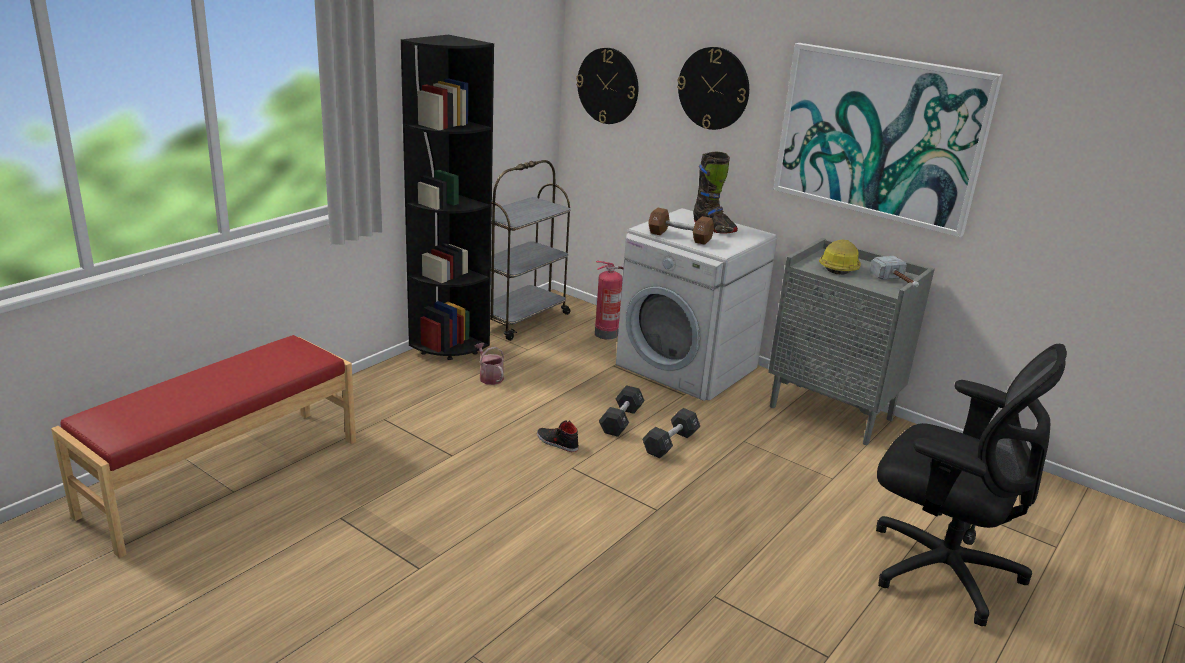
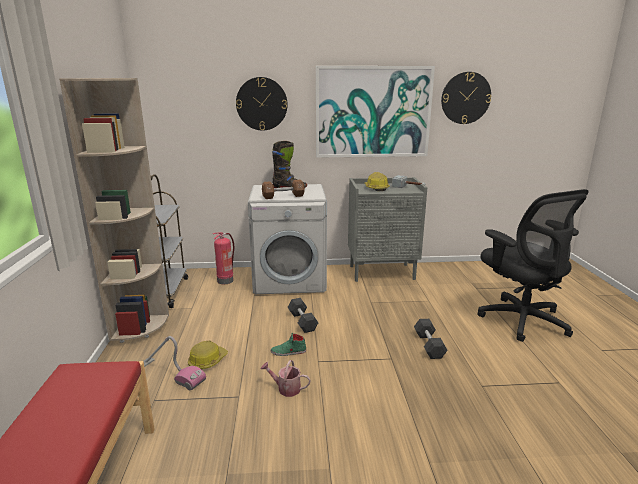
camera: 40 degrees left, 5 degrees down
(424, 404) = (170, 374): none -> vacuum cleaner
(449, 351) = (140, 332): black bookcase -> beige bookcase
(470, 409) = (207, 361): none -> hard hat
(489, 377) = (191, 335): watering can -> watering can (286, 388)
(557, 443) = (288, 352): black shoe -> green shoe
(608, 86) = (178, 117): wall clock -> wall clock (465, 98)
(670, 443) = (343, 320): black dumbbell -> black dumbbell (429, 345)
(932, 568) = (517, 318): black office chair -> black office chair turned 75 degrees clockwise

